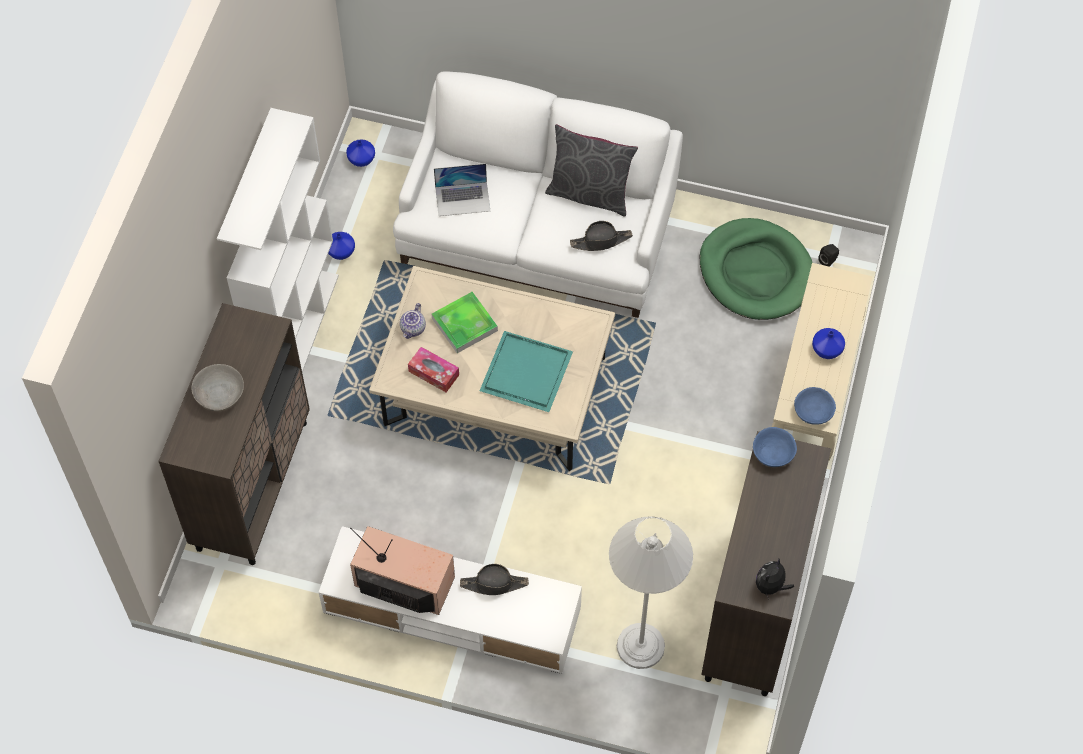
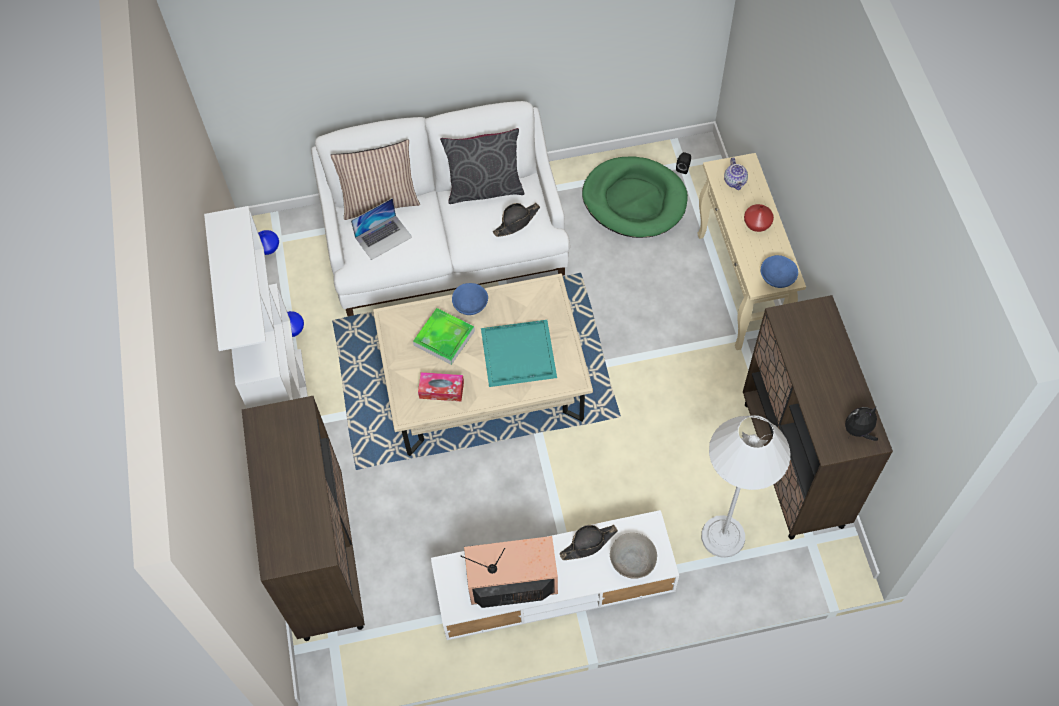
camera: 25 degrees left, 0 degrees up
(220, 394) = (285, 492): grey bowl -> grey bowl (633, 560)
(413, 329) = (403, 361): teapot -> teapot (735, 181)
(480, 161) = (380, 201): none -> pillow
(771, 586) = (858, 431): plush toy -> plush toy turned 60 degrees clockwise
(773, 453) = (790, 319): blue bowl -> blue bowl (470, 304)
(827, 349) = (757, 223): blue vase -> red vase

